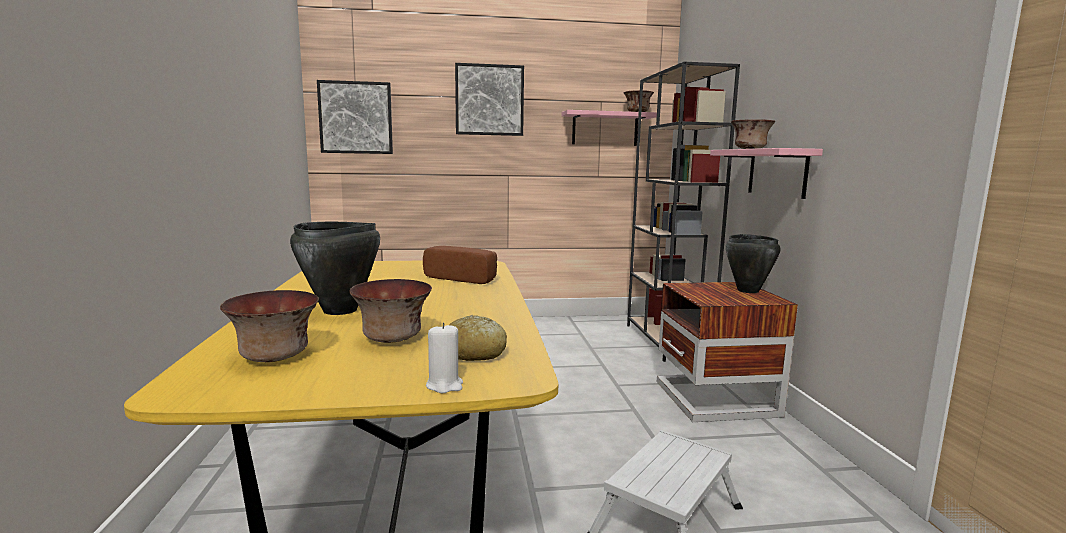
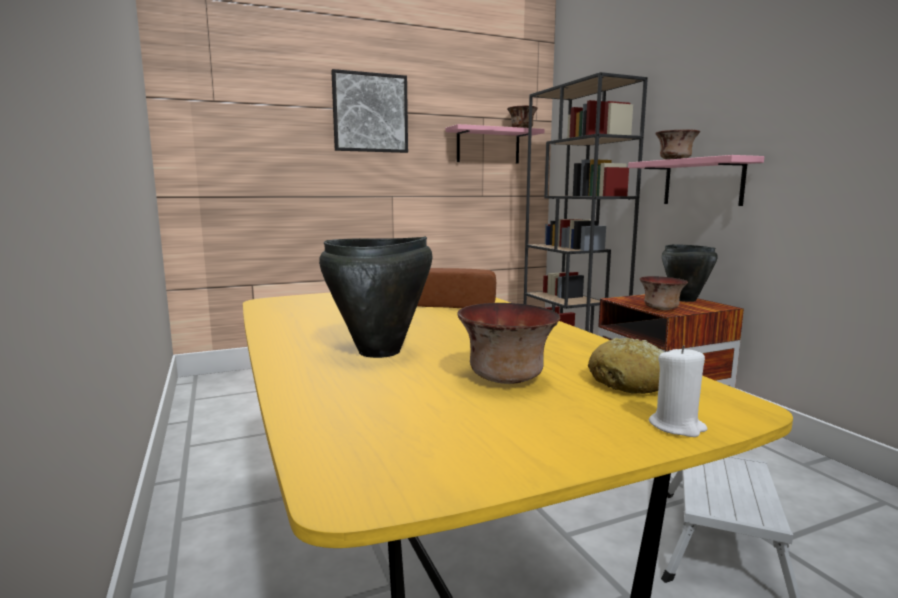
camera: 15 degrees left, 0 degrees up
(274, 356) = (401, 418): bowl -> bowl (660, 308)
(356, 118) = (216, 130): picture -> none

